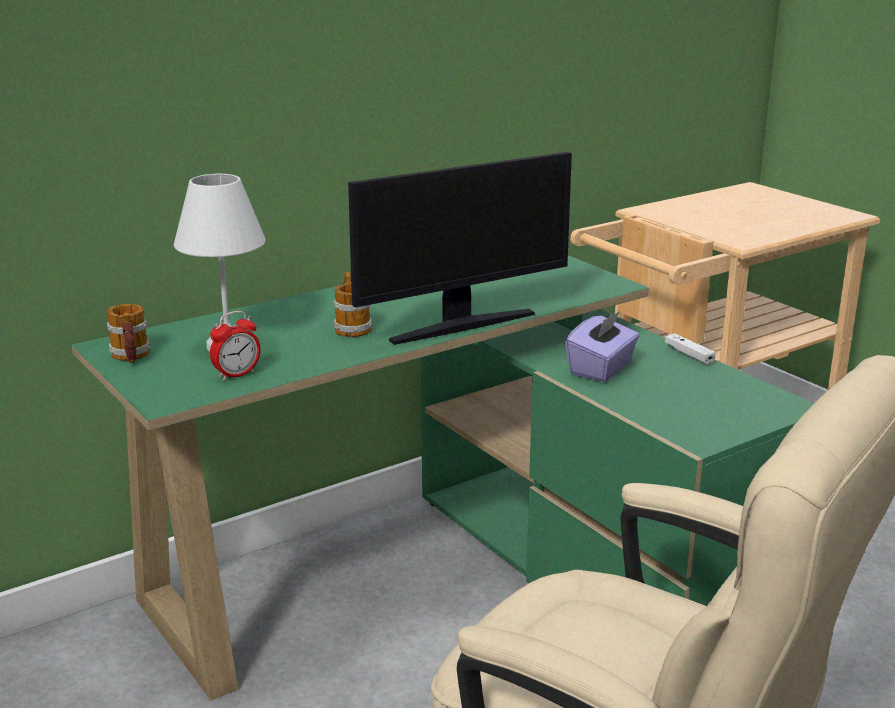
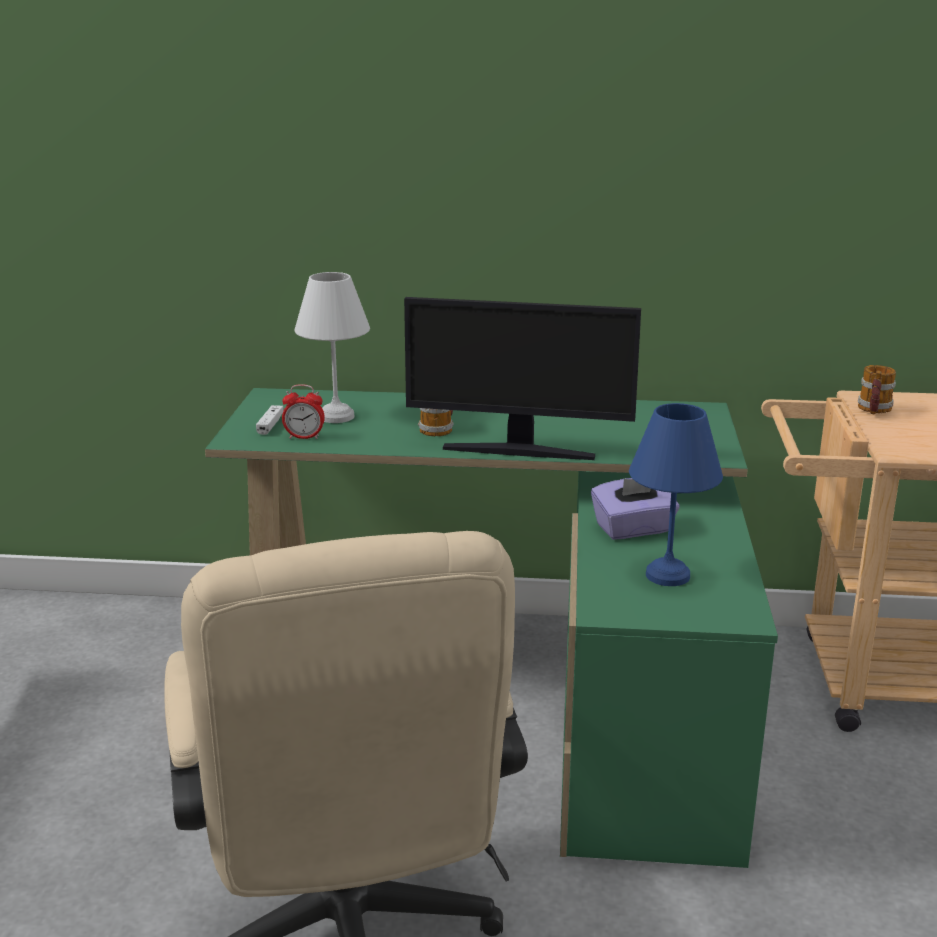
camera: 40 degrees right, 0 degrees up
(130, 357) = (268, 406): mug -> mug (874, 410)
(689, 355) = (736, 545): white game controller -> white game controller (270, 425)
(689, 395) = (666, 576): none -> blue table lamp

